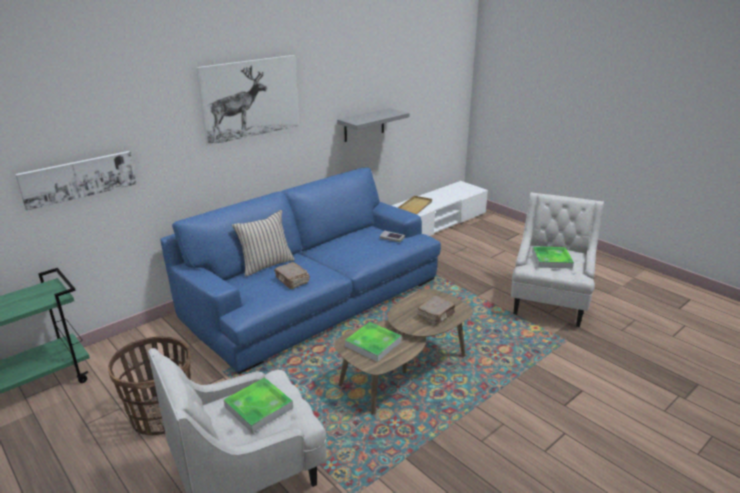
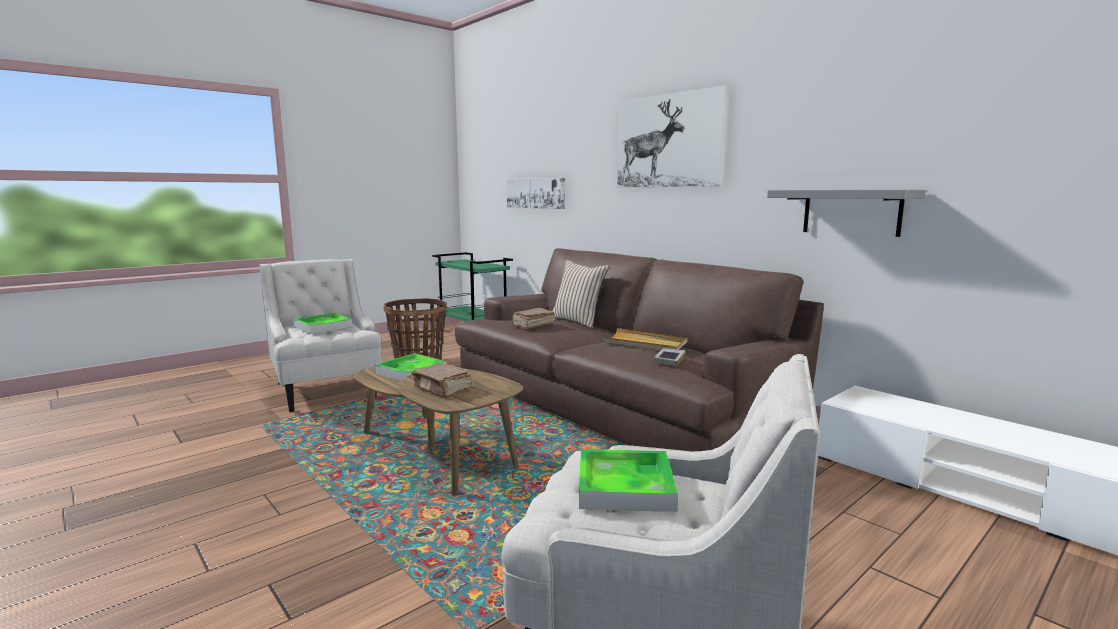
camera: 90 degrees right, 15 degrees down
(313, 297) = (615, 401): blue sofa -> brown sofa
(415, 207) = (917, 413): beige tray -> beige tray (644, 344)

